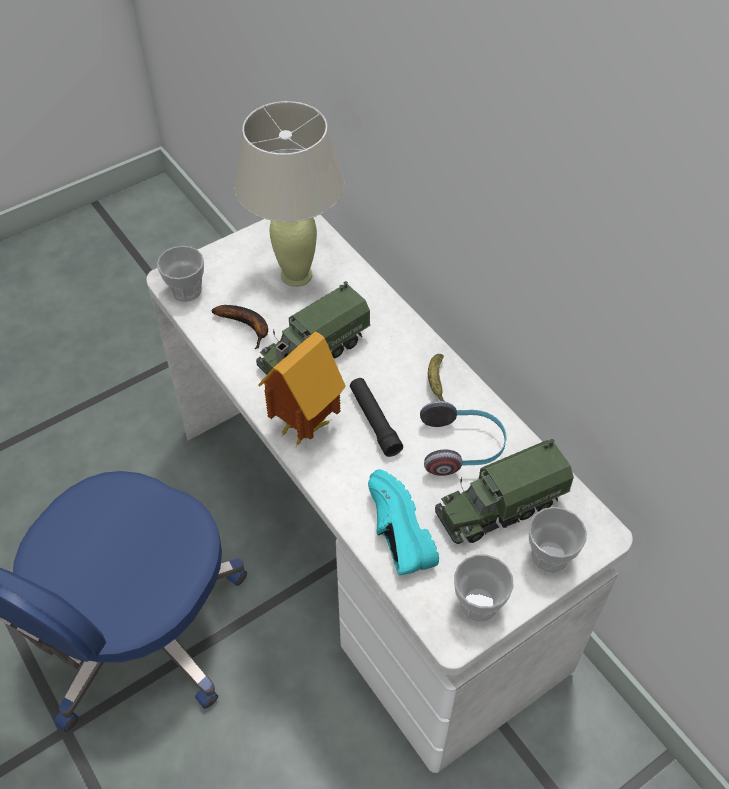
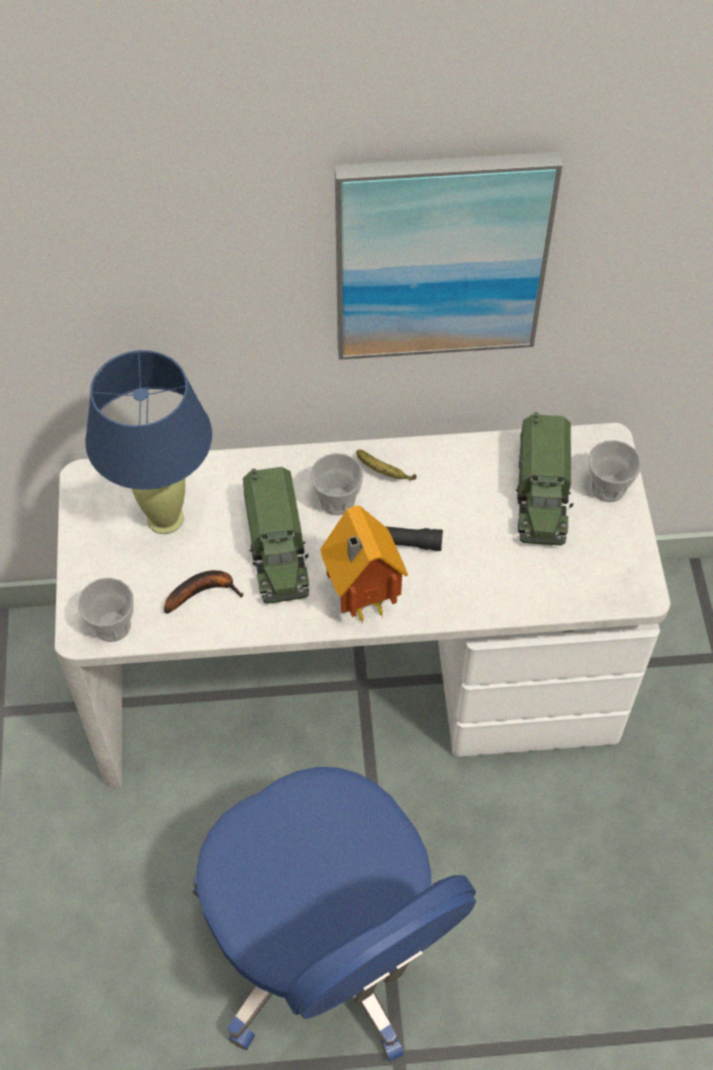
camera: 60 degrees left, 5 degrees up
(297, 275) = (165, 518): beige table lamp -> blue table lamp
(392, 535) = (522, 587): turquoise shoe -> none
(462, 448) = (466, 491): headphones -> none
(478, 603) = (623, 560): cup -> cup (337, 501)
(545, 214) = (440, 256): none -> picture

